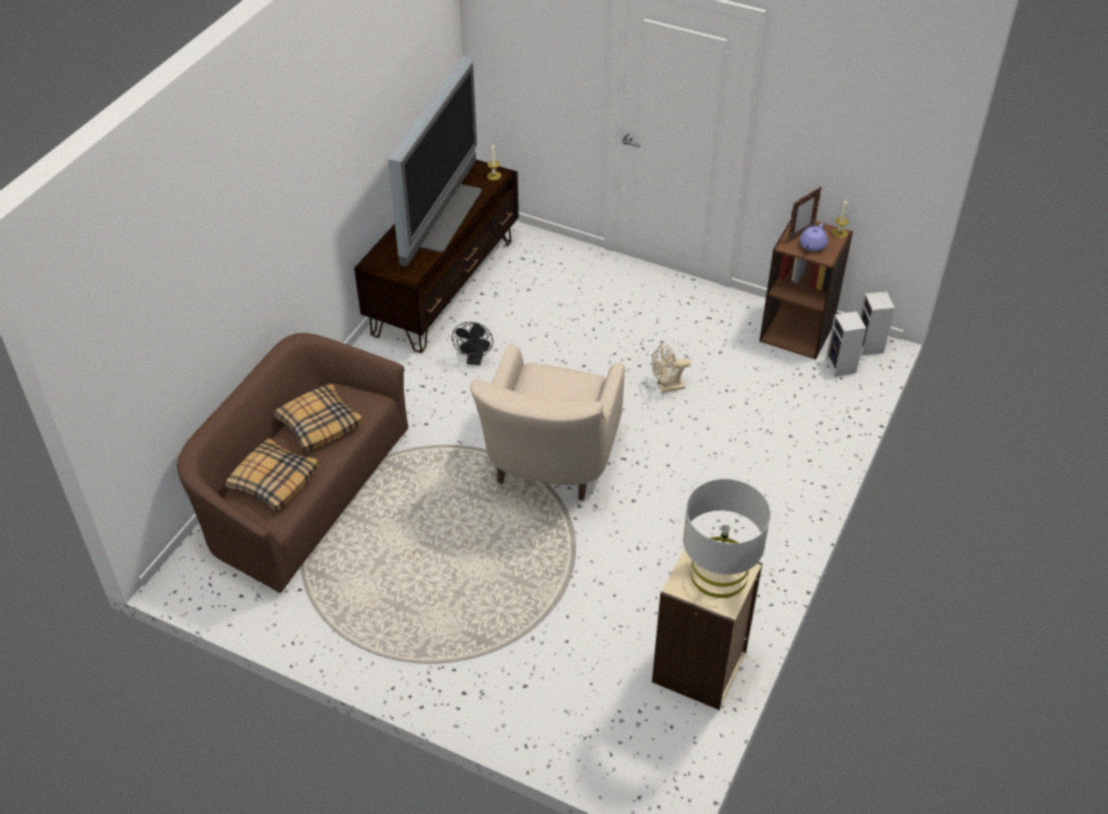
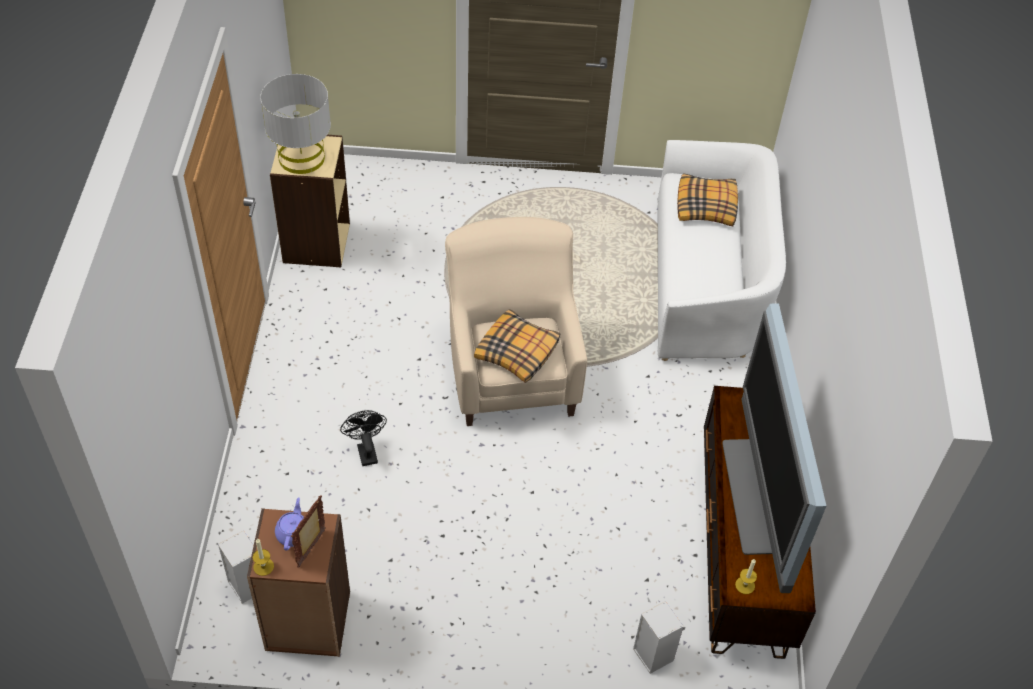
camera: 155 degrees right, 5 degrees up
(302, 491) = (707, 283): brown sofa -> white sofa
(319, 424) = (710, 262): pillow -> pillow (517, 352)
(475, 359) = (647, 462): black fan -> black fan (366, 450)
(667, 387) = (433, 492): beige fan -> none
(870, 346) = (215, 628): speaker -> speaker (651, 654)

